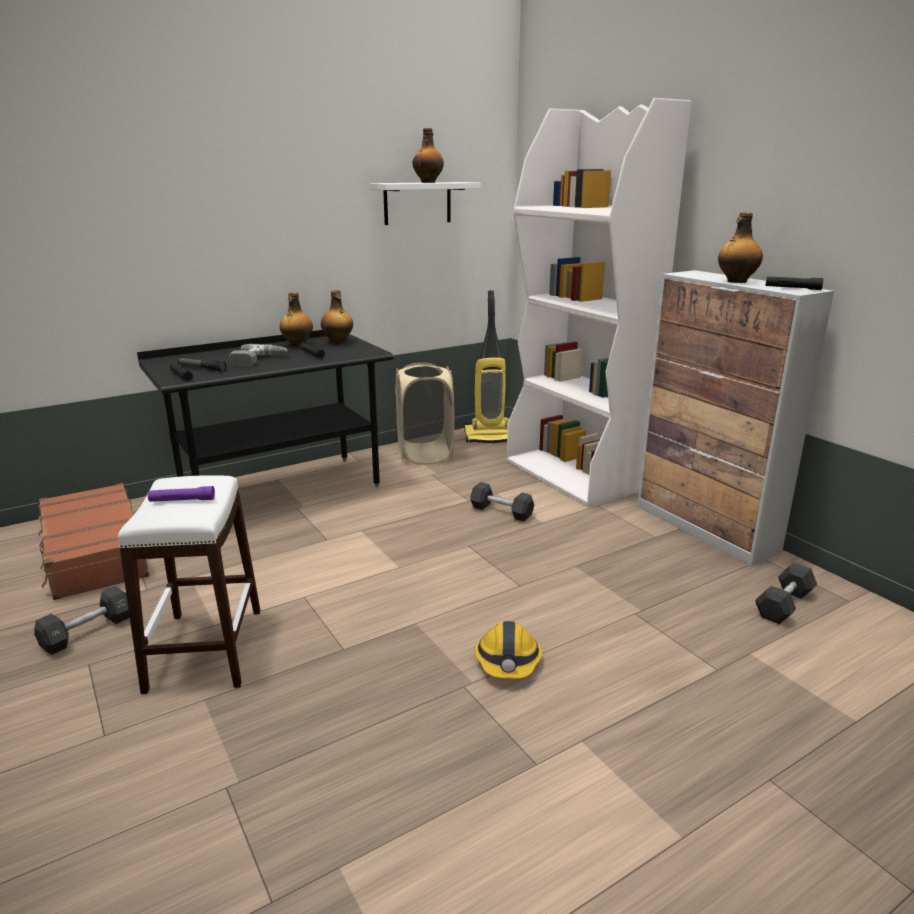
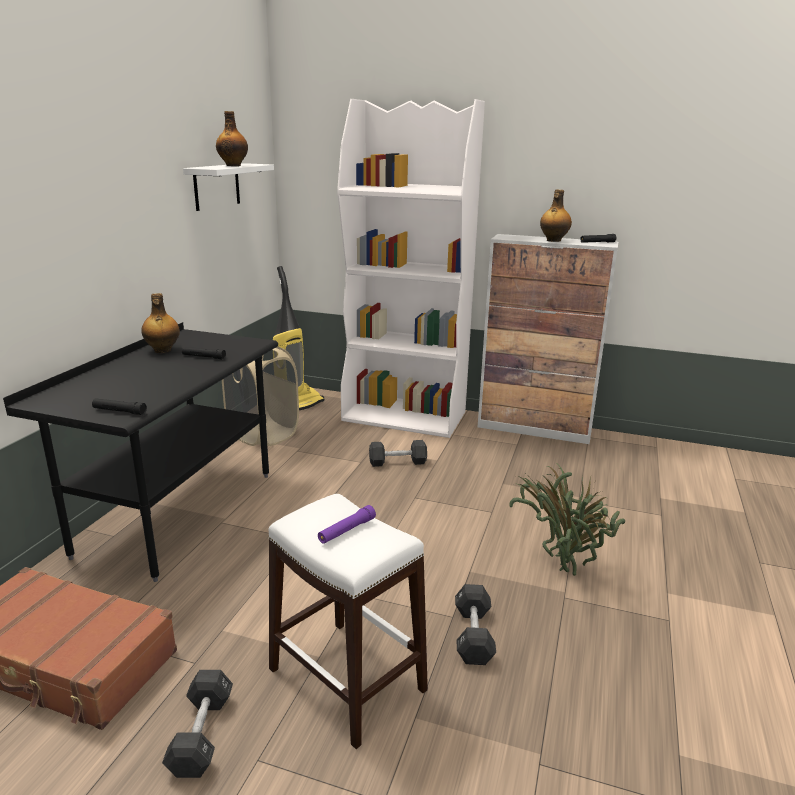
camera: 40 degrees left, 0 degrees up
(201, 368) = (121, 397): flashlight -> none
(259, 360) = (163, 374): power drill -> none
(337, 342) = (197, 339): bottle -> none
(508, 662) = (563, 567): hard hat -> potted plant
(784, 604) = (634, 461): black dumbbell -> black dumbbell (473, 635)

